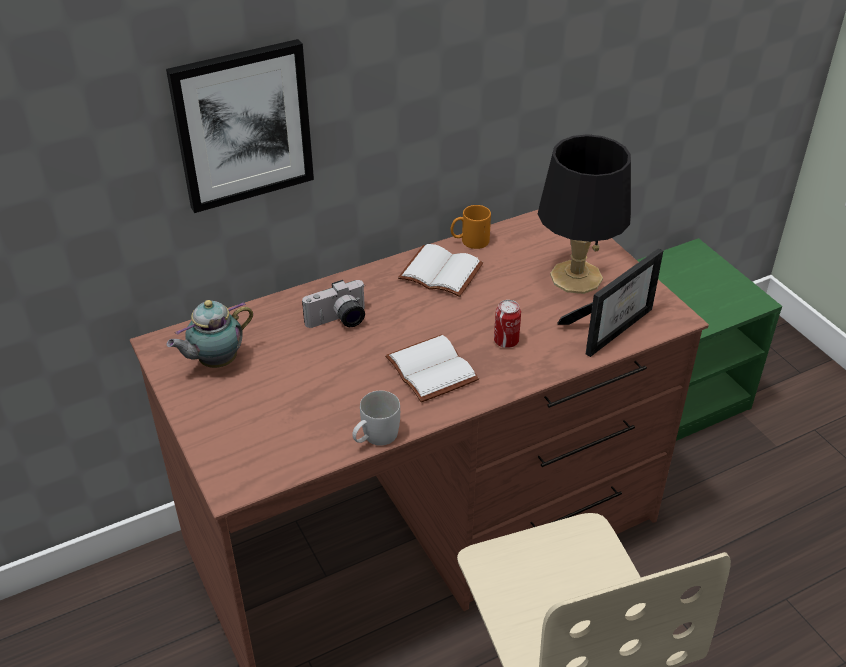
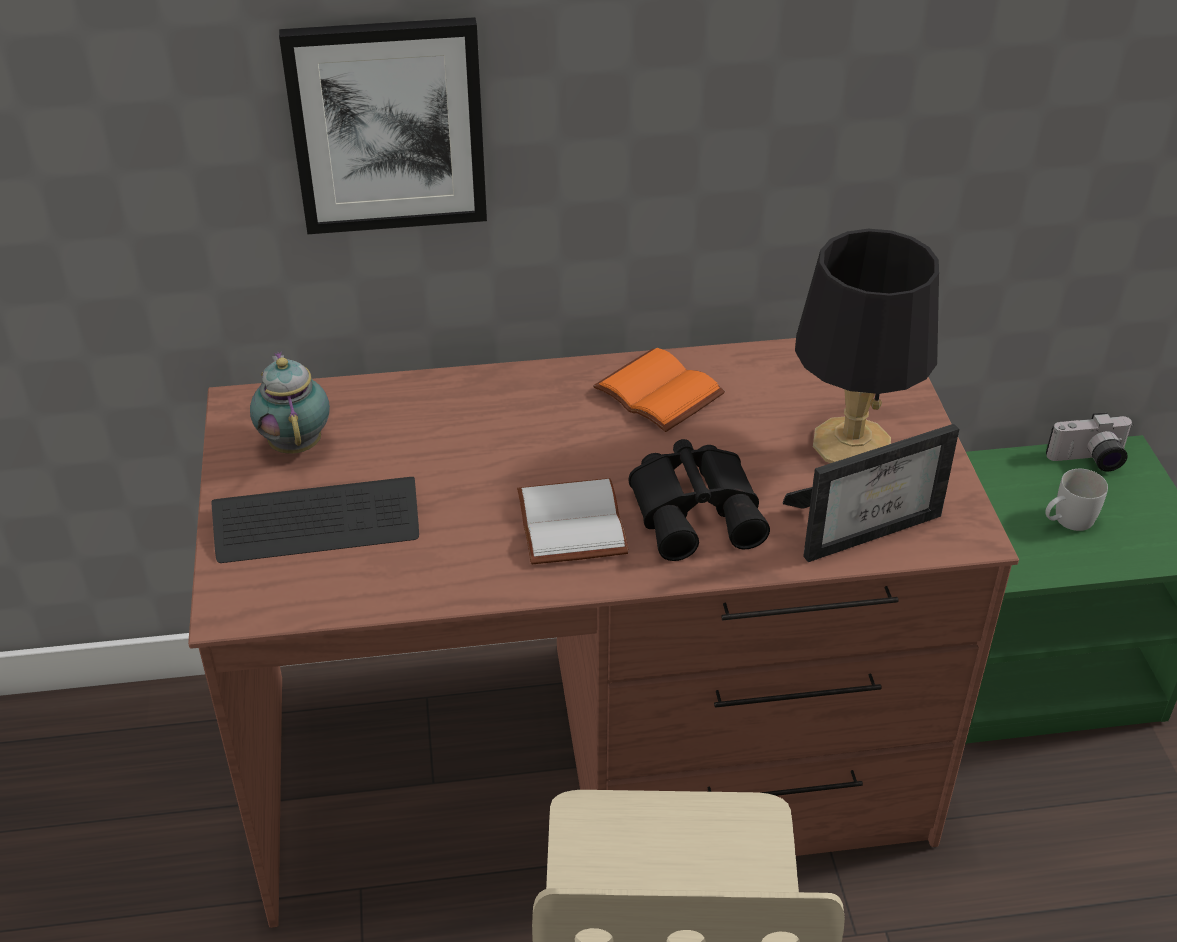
camera: 20 degrees right, 0 degrees up
(215, 362) = (296, 443): teapot -> teapot turned 90 degrees clockwise
(260, 412) = (317, 523): none -> keyboard
(339, 321) = (483, 427): camera -> camera (1089, 461)
(375, 438) = (445, 596): white mug -> white mug (1067, 521)
(438, 273) = (655, 393): white book -> orange book
(469, 241) = (723, 358): orange mug -> none
(506, 341) = (698, 510): can -> black binoculars

